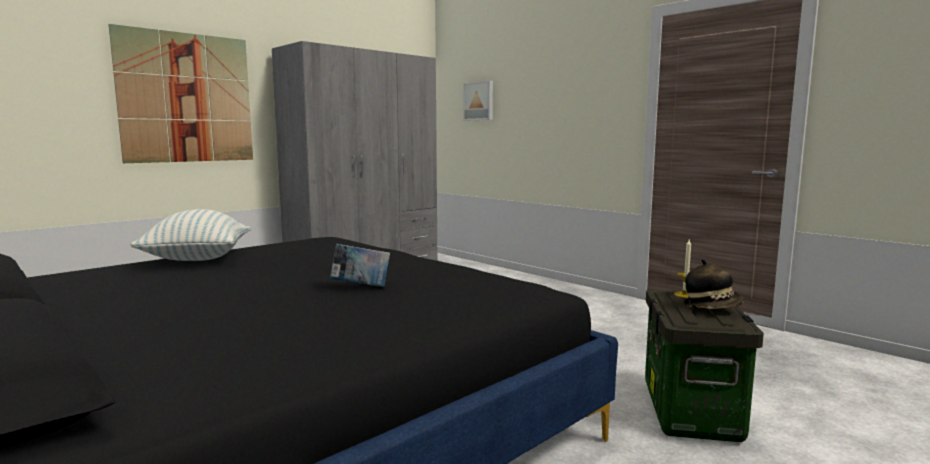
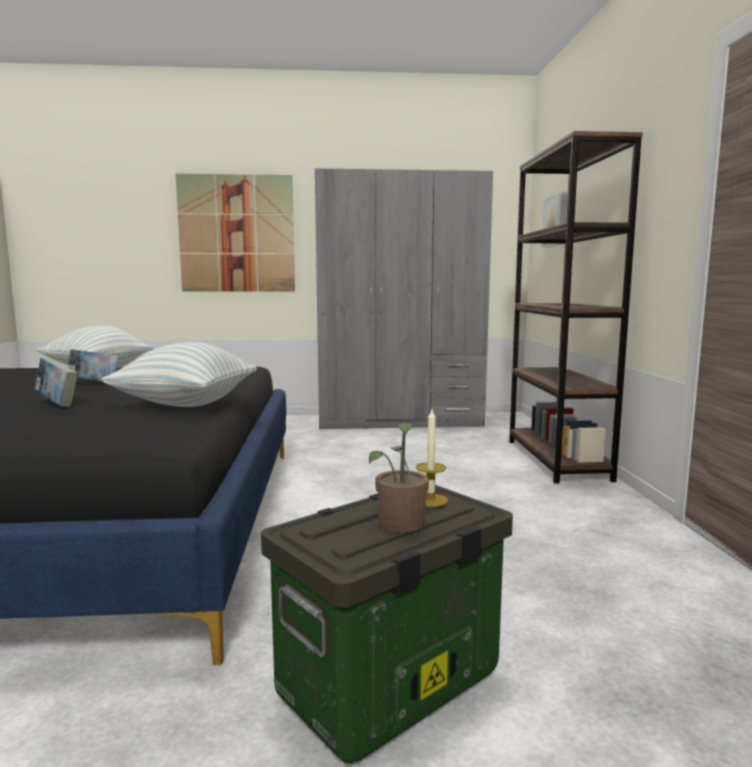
camera: 40 degrees right, 0 degrees up
(270, 270) = (94, 383): none -> book
(442, 269) = (186, 404): none -> pillow
(525, 280) = (557, 460): none -> brown bookcase
(712, 307) = (399, 525): hat -> potted plant

